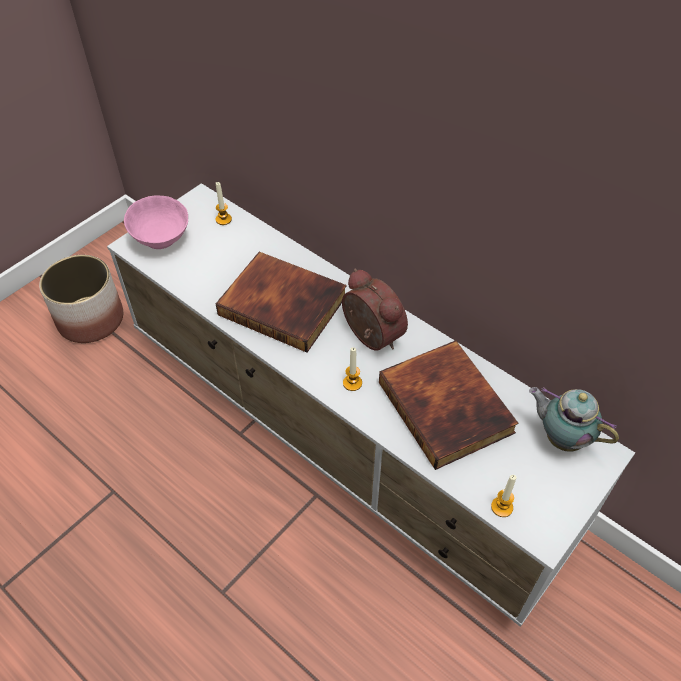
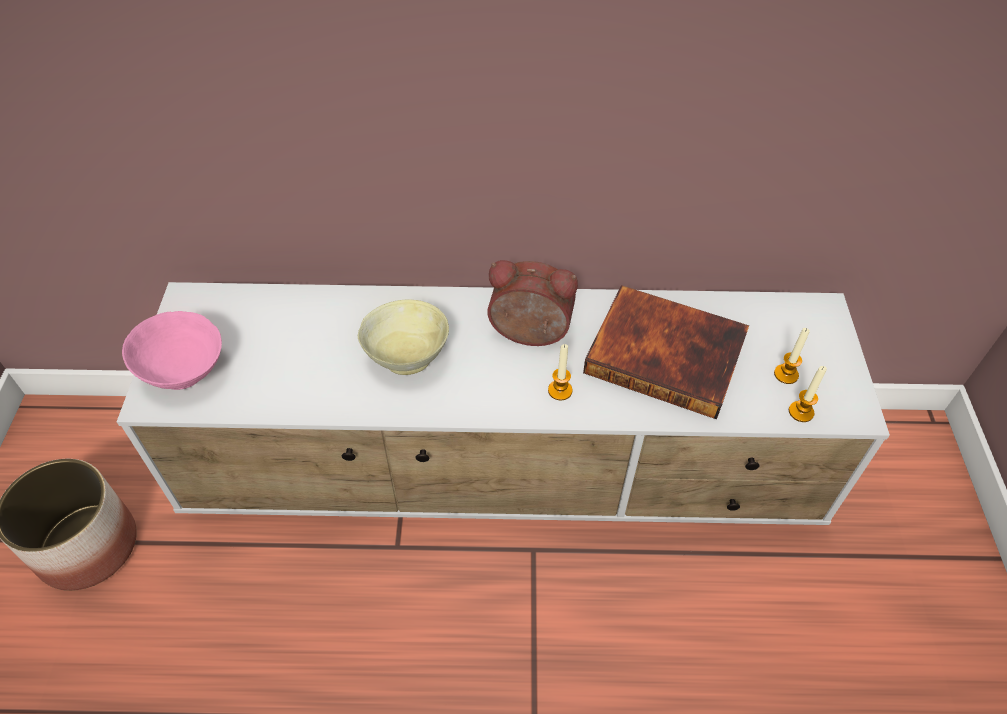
camera: 40 degrees left, 0 degrees up
(223, 219) = (241, 307): candle -> candle (786, 374)
(284, 304) = (408, 356): book -> beige bowl
(561, 437) = (781, 318): teapot -> none

